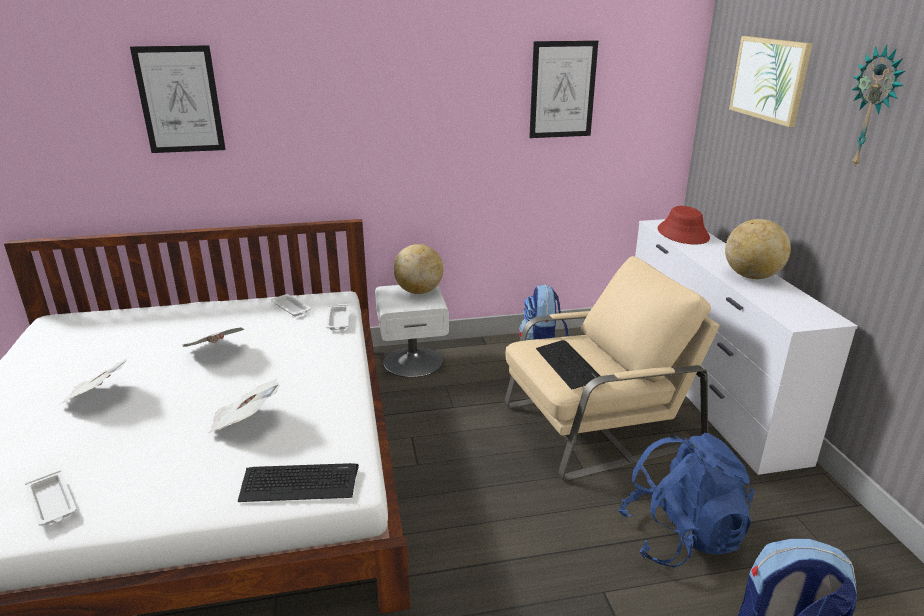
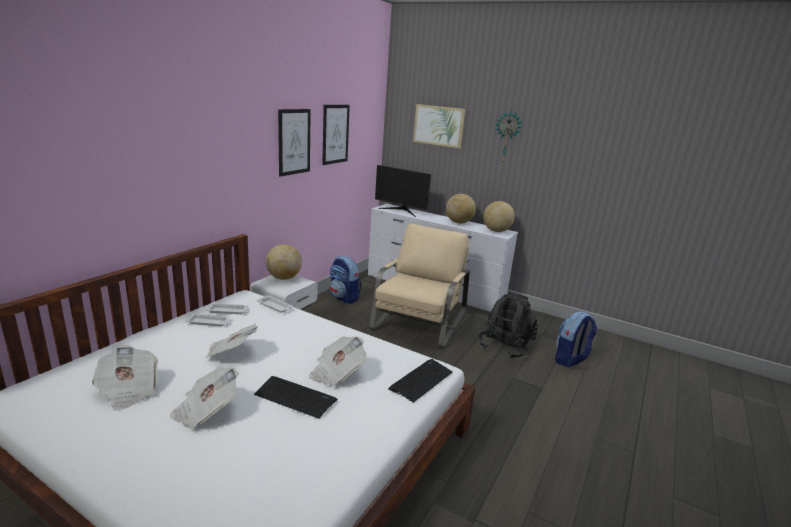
camera: 50 degrees left, 5 degrees down
(52, 503) = (321, 466): white tray -> white tray (209, 322)
(100, 350) = (128, 390): none -> newspaper
(180, 100) = (114, 152): picture -> picture (294, 142)
(569, 365) = (422, 286): keyboard -> keyboard (295, 397)
(680, 536) = (505, 346): blue backpack -> black backpack
(683, 234) = (401, 210): red hat -> monitor
(801, 310) = (496, 231): none -> globe

